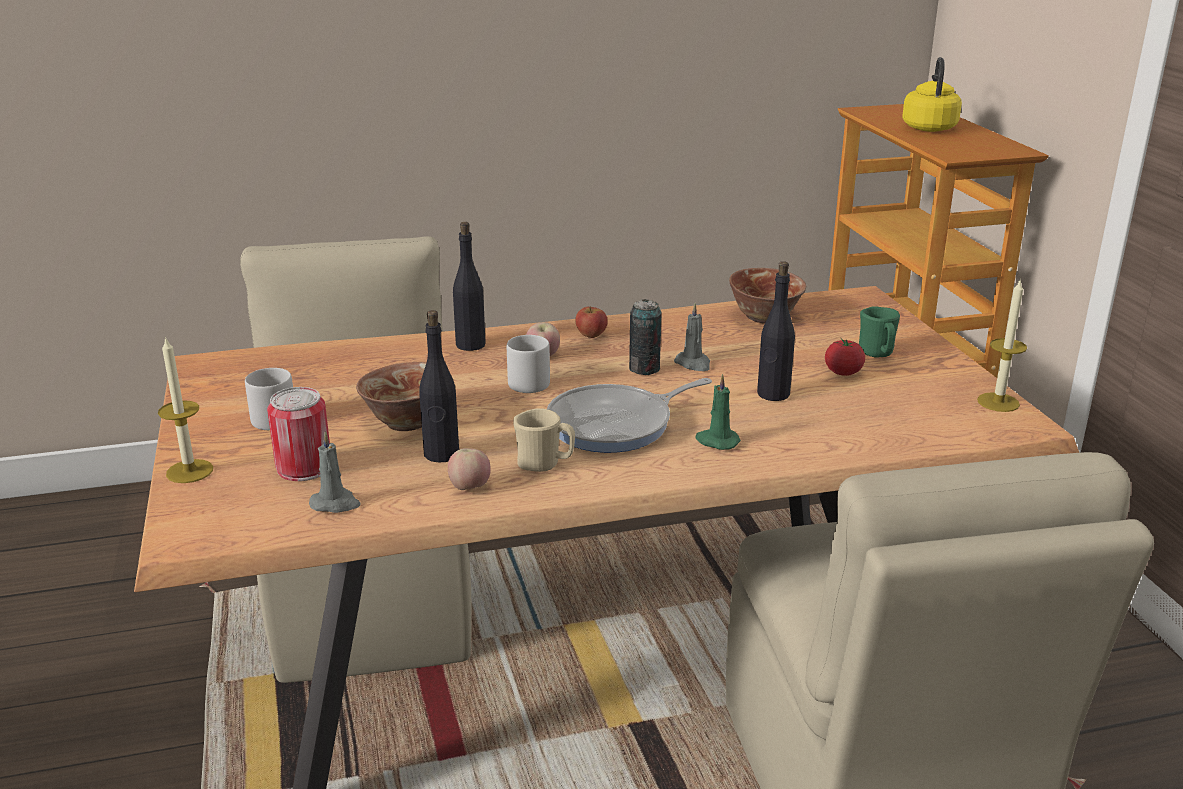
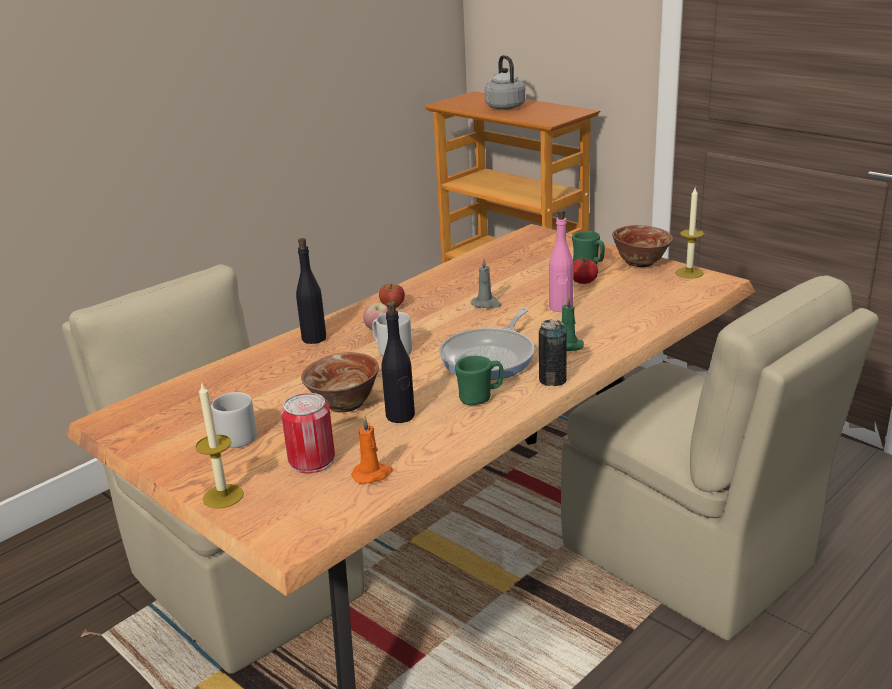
camera: 30 degrees left, 0 degrees up
(336, 504) = (372, 474): grey candle -> orange candle
(470, 488) = (452, 430): apple -> none
(544, 464) = (480, 397): beige mug -> green mug
(644, 369) = (459, 317): can -> can (552, 380)
(764, 318) = (491, 262): bowl -> bowl (640, 263)
(773, 394) = (561, 307): black bottle -> pink bottle
(929, 127) = (504, 107): yellow kettle -> grey kettle

